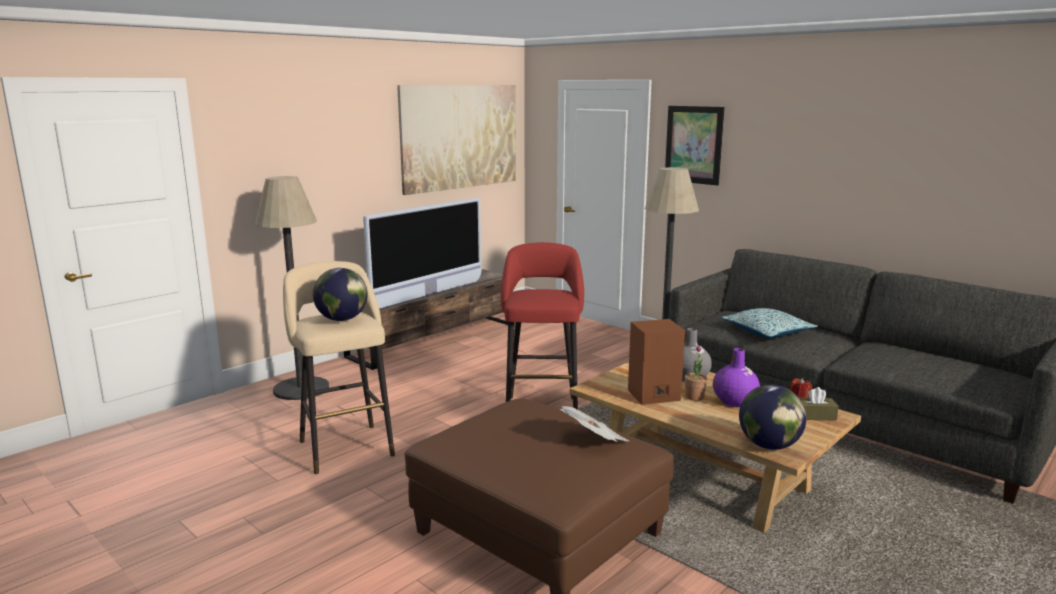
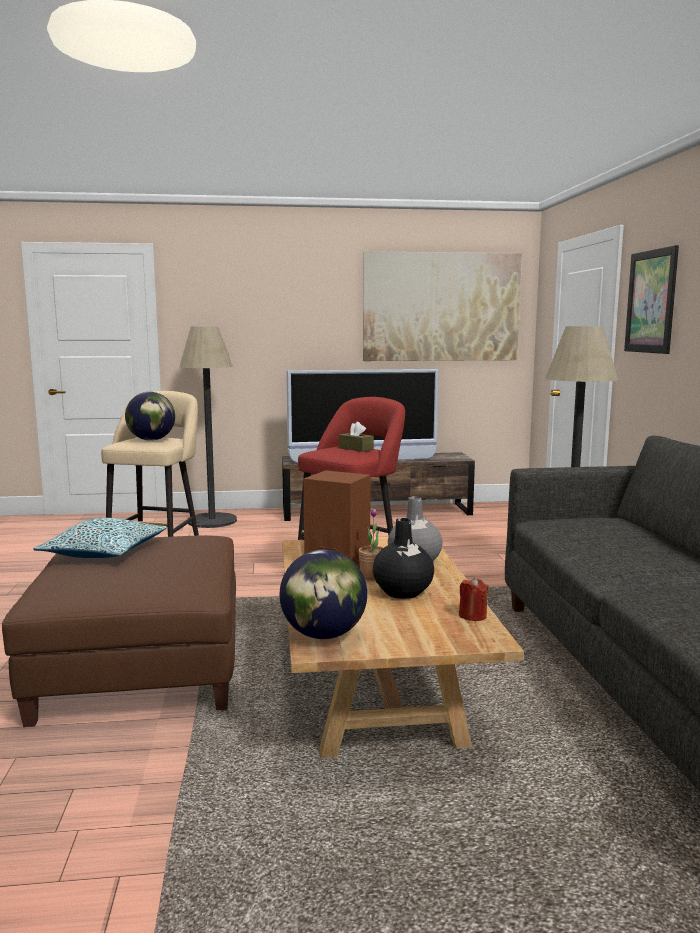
camera: 40 degrees right, 5 degrees down
(594, 441) = (175, 575): newspaper -> none
(734, 402) = (402, 592): purple vase -> black vase
(767, 332) = (604, 542): pillow -> pillow (105, 552)
(815, 416) = (458, 631): brown tissue box -> brown tissue box (356, 448)

